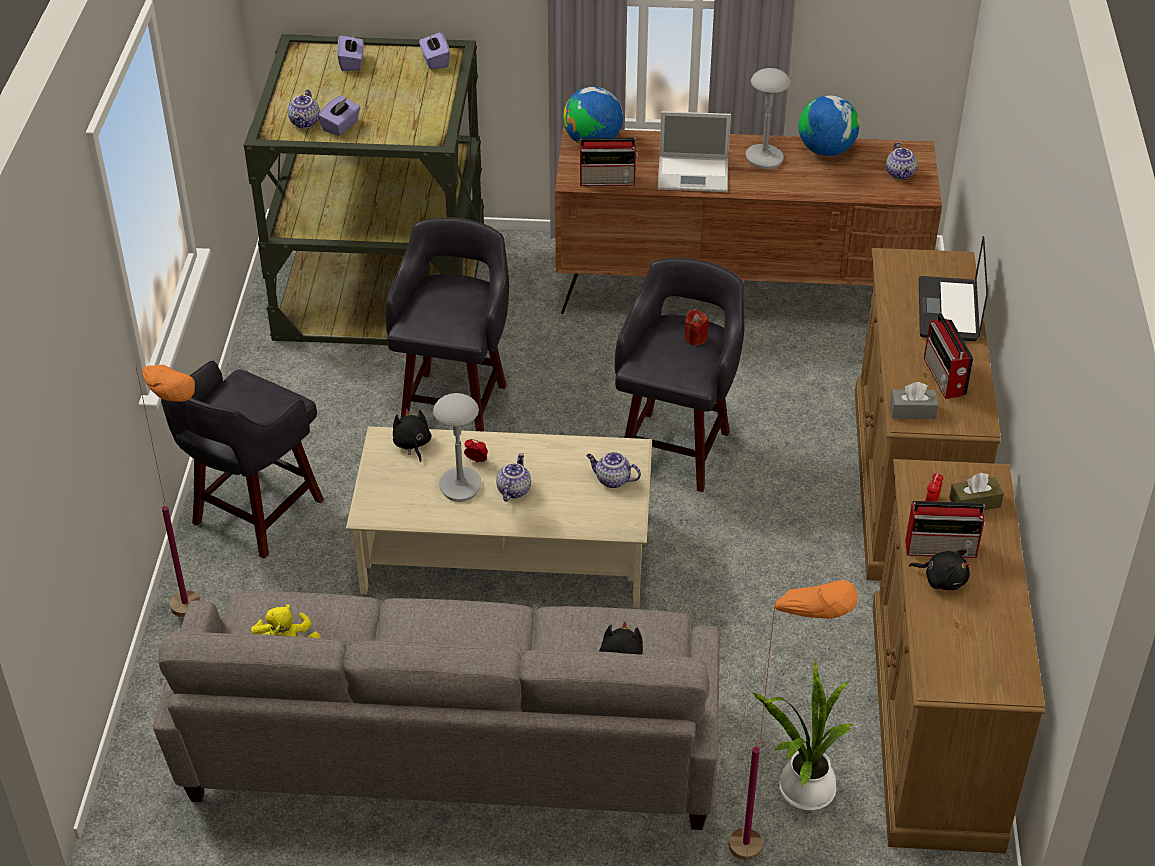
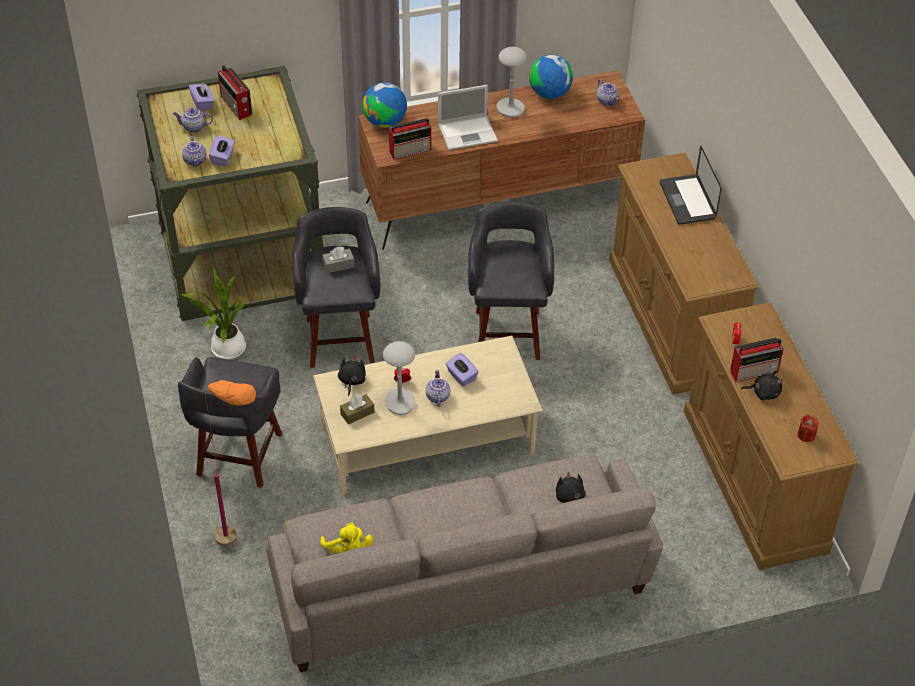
camera: 20 degrees left, 5 degrees up
(412, 444) = (351, 381): black plush toy -> black plush toy turned 45 degrees clockwise
(435, 61) = (263, 89): purple tissue box -> purple tissue box (461, 376)
(612, 480) = (500, 372): teapot -> teapot (193, 127)
(695, 338) = (518, 256): red candle -> red candle (806, 435)
(773, 847) = (690, 591): orange floor lamp -> none
(802, 791) = (692, 549): potted plant -> potted plant (225, 349)
(912, 411) = (696, 279): grey tissue box -> grey tissue box (338, 265)
(944, 378) = (706, 250): radio -> radio (236, 106)
(974, 502) = (761, 334): brown tissue box -> brown tissue box (357, 413)

